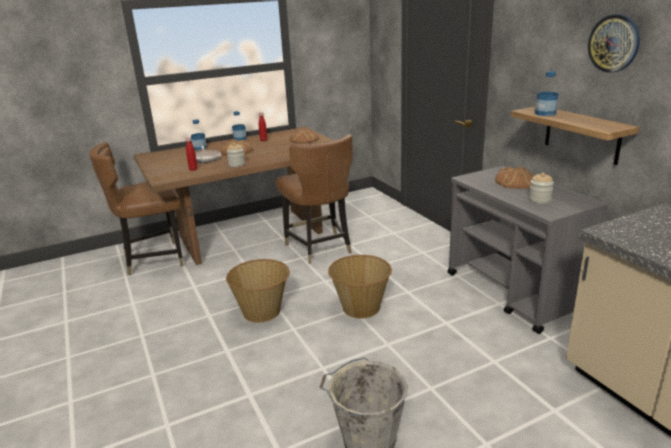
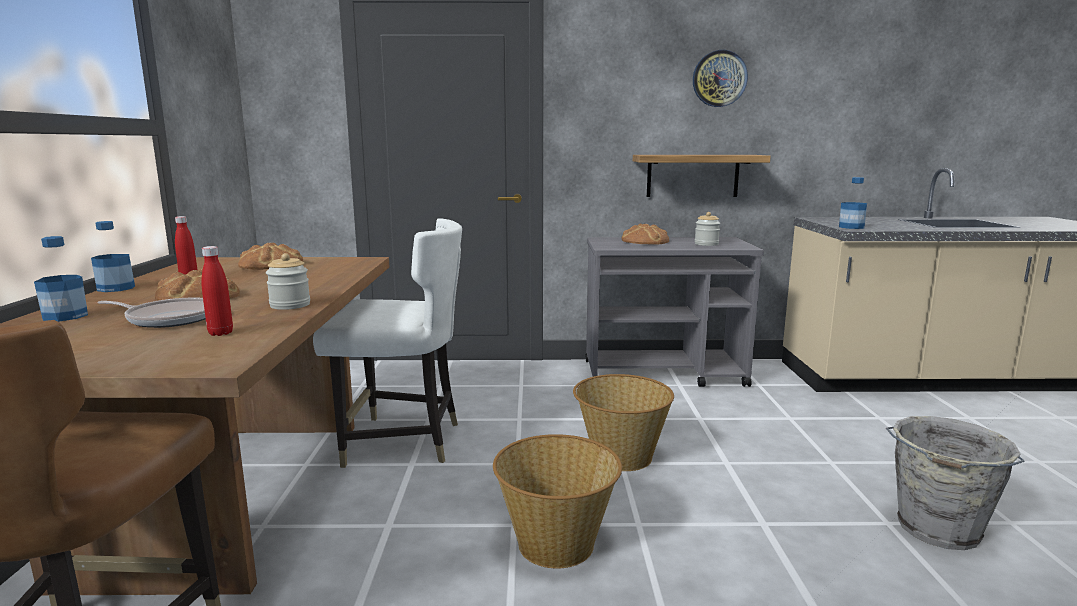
camera: 65 degrees left, 10 degrees down
(319, 248) = (402, 442): brown chair -> white chair
(545, 113) = (672, 154): bottle -> bottle (851, 227)

